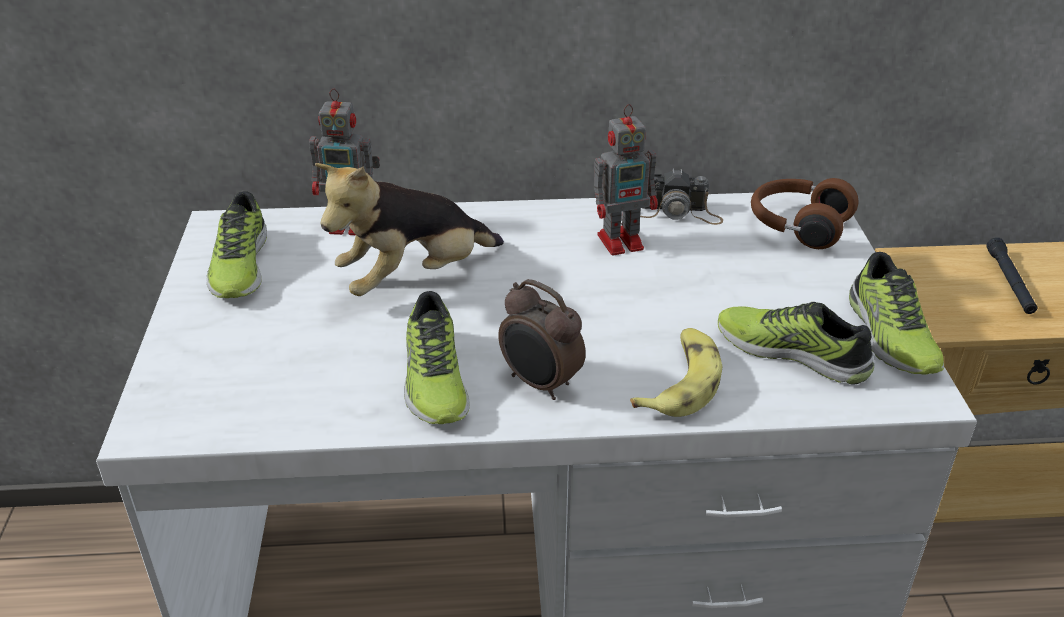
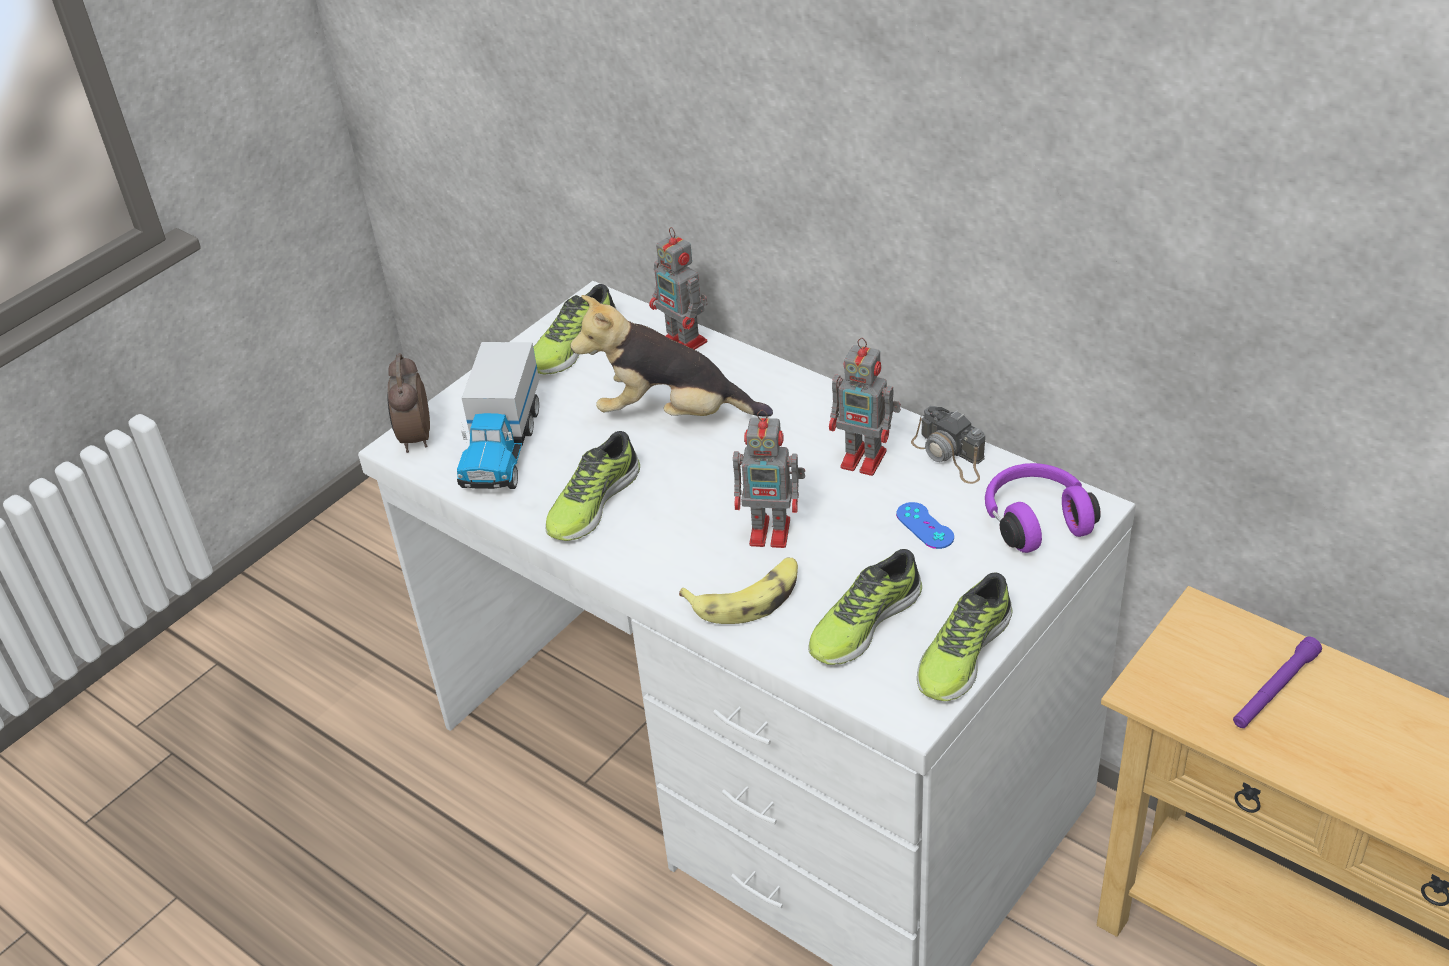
camera: 45 degrees right, 5 degrees up
(273, 377) = (502, 447): none -> toy truck
(540, 384) = (653, 545): alarm clock -> alarm clock (415, 438)
(627, 324) = (772, 532): none -> toy robot
(732, 265) = (925, 526): none -> blue game controller
(793, 352) = (863, 622): shoe -> shoe turned 120 degrees counterclockwise
(797, 226) = (1035, 520): brown headphones -> purple headphones
(1009, 282) = (1274, 690): black flashlight -> purple flashlight

